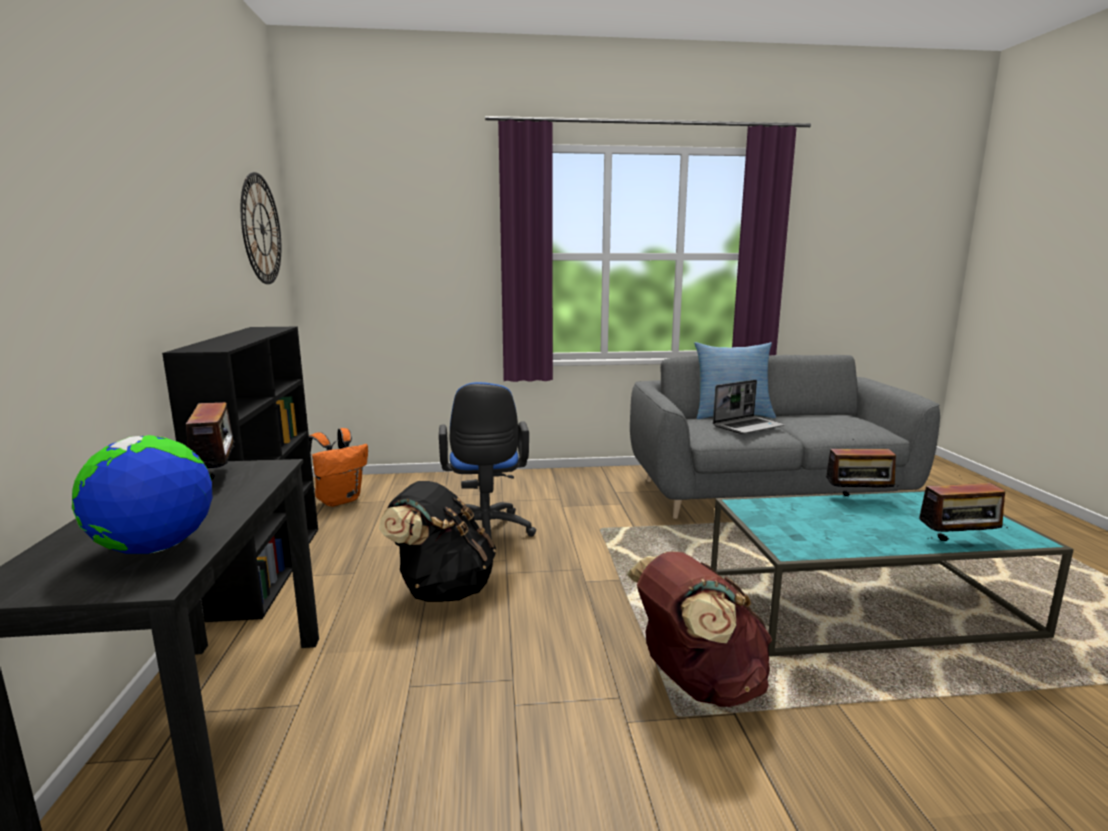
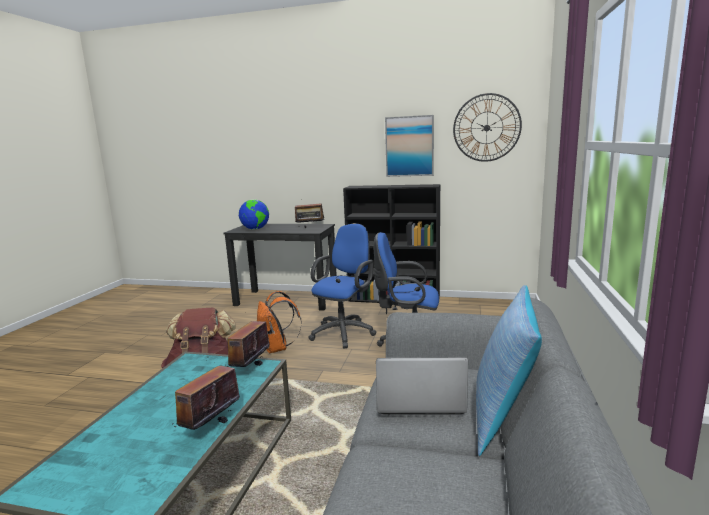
camera: 110 degrees right, 0 degrees up
(211, 254) = (409, 146): none -> picture
(339, 500) = (484, 308): orange backpack -> orange backpack (277, 348)
(442, 590) = (345, 332): black backpack -> blue office chair
(748, 426) = (418, 400): laptop -> laptop turned 105 degrees clockwise
(958, 543) = (95, 433): radio -> radio (250, 369)

